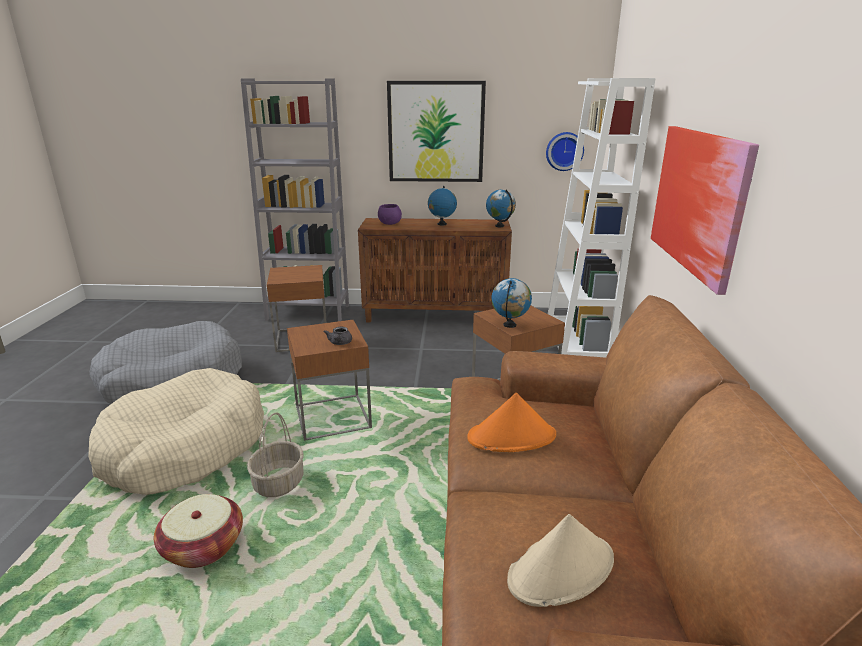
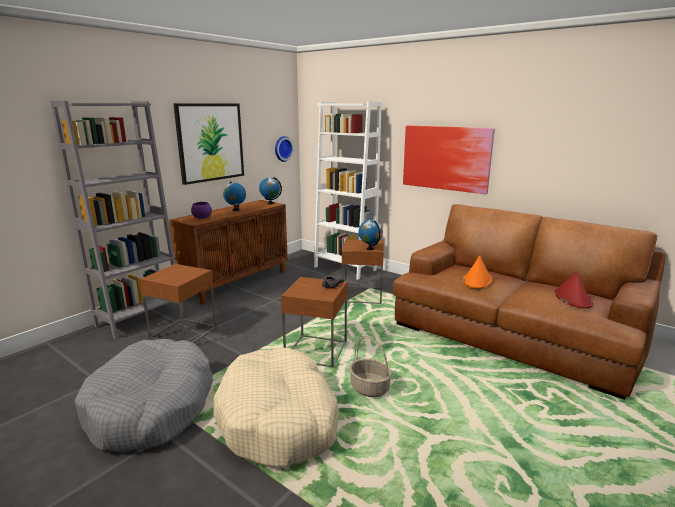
camera: 55 degrees left, 5 degrees down
(203, 546) = (411, 431): basket -> none
(561, 569) = (572, 298): beige hat -> red hat

